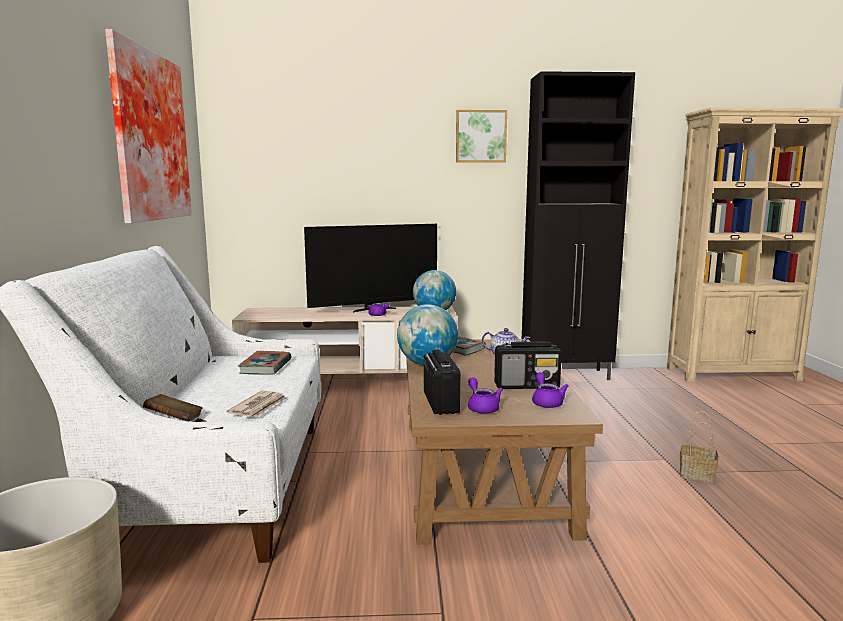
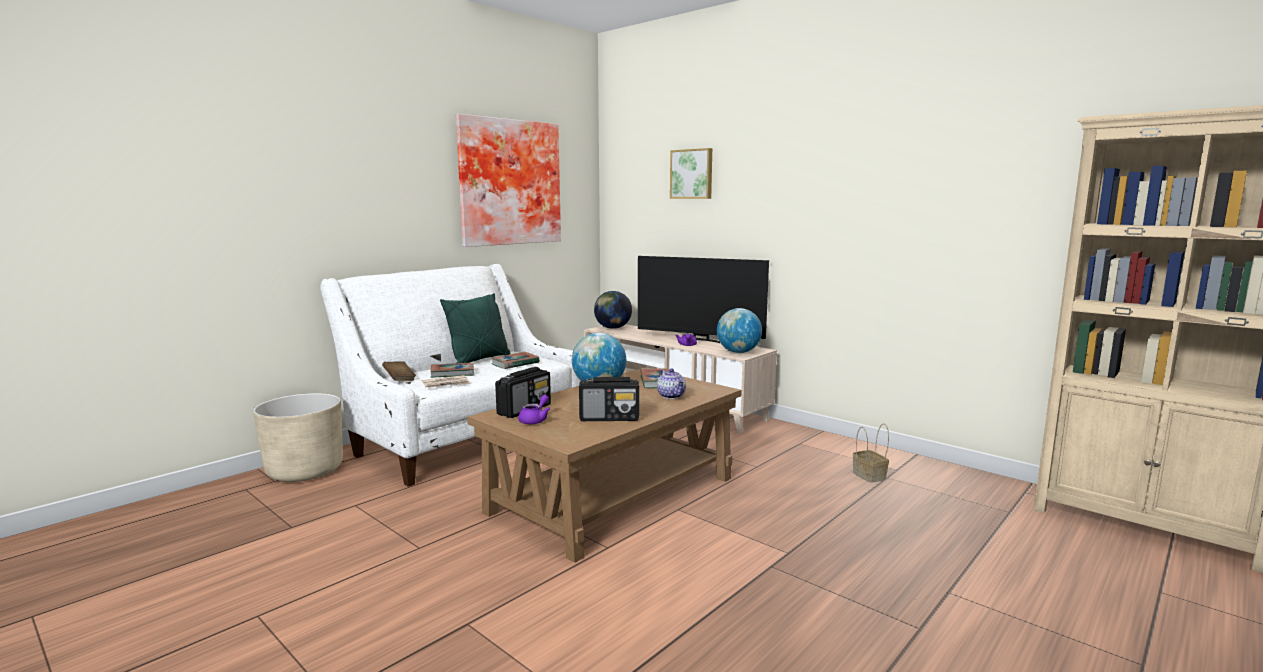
camera: 45 degrees right, 0 degrees up
(207, 373) = (479, 360): none -> green pillow
(225, 394) = (452, 373): none -> book
(259, 313) = (612, 328): none -> globe
(480, 136) = (816, 167): picture -> picture (692, 174)
(527, 385) = (610, 418): radio -> radio turned 45 degrees counterclockwise
(546, 402) = (583, 431): purple teapot -> none
(567, 375) = (887, 457): black cabinet -> none
(698, 474) = (785, 576): basket -> basket (870, 476)

